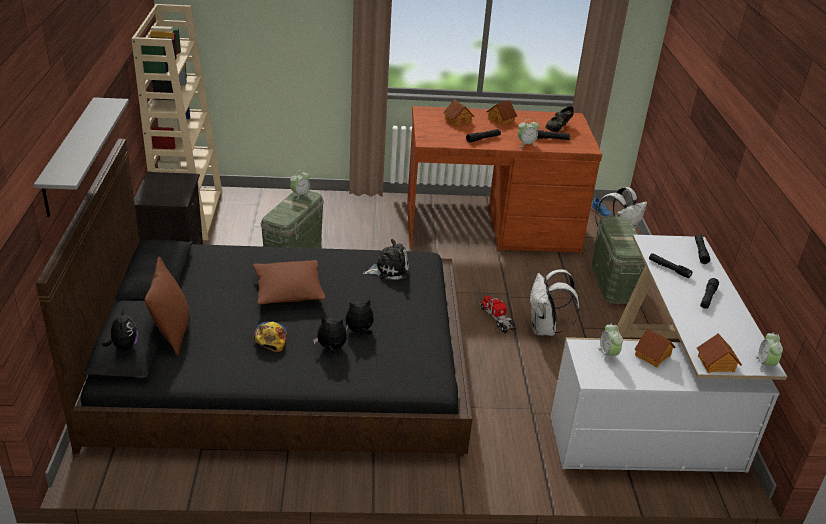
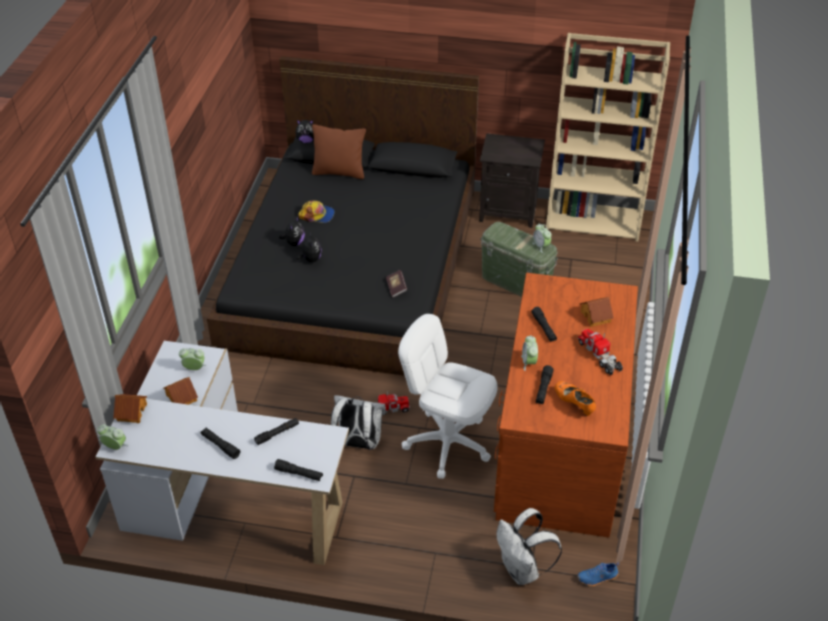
camera: 105 degrees right, 10 degrees up
(69, 156) = (383, 34): grey shelf -> none
(288, 291) = (376, 228): brown pillow -> none
(389, 269) = (396, 288): plush toy -> book
(501, 120) = (599, 356): toy house -> toy truck
(517, 280) = (448, 443): none -> white office chair
(558, 128) = (574, 404): black shoe -> orange shoe
(613, 283) = (429, 532): green storage box -> none

